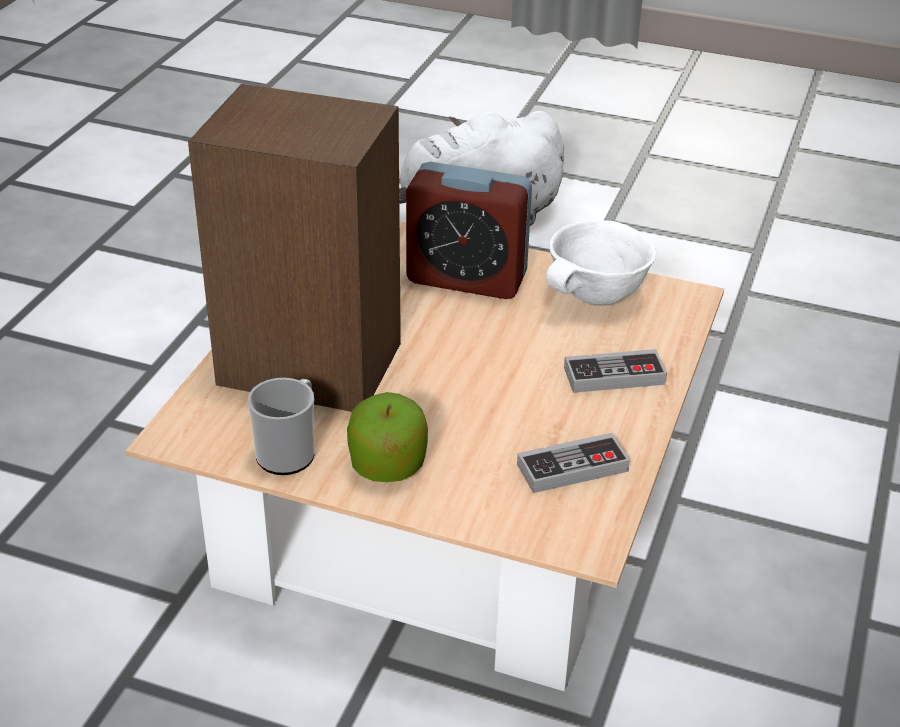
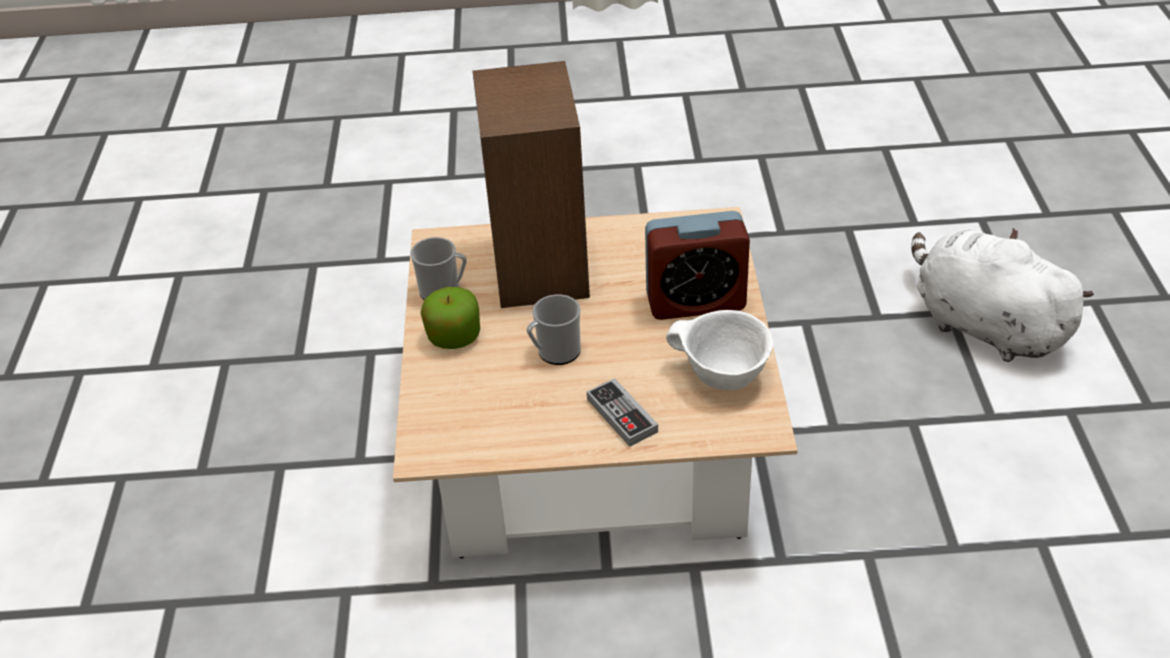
camera: 70 degrees right, 5 degrees up
(466, 278) = (695, 302): alarm clock -> alarm clock turned 90 degrees counterclockwise
(478, 394) = (555, 353): none -> mug
(572, 468) = (499, 423): game controller -> none

